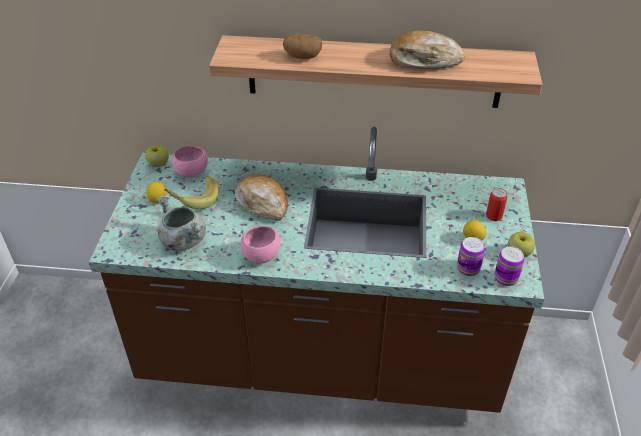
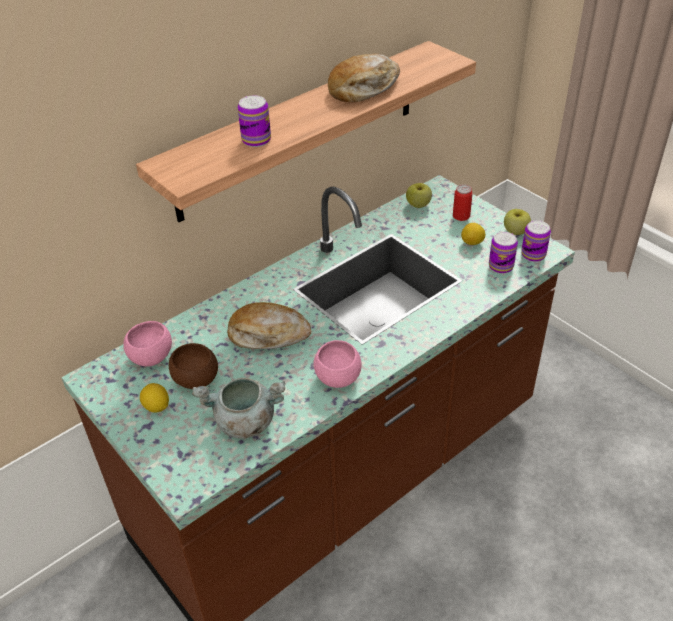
camera: 45 degrees left, 0 degrees up
(158, 164) = (101, 374): apple -> apple (418, 205)
(193, 200) = (196, 380): banana -> brown bowl
(302, 57) = (256, 140): potato -> can

